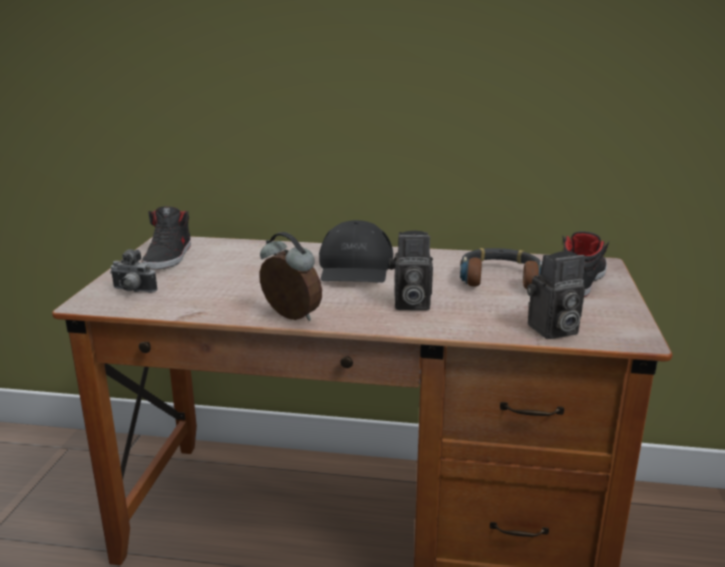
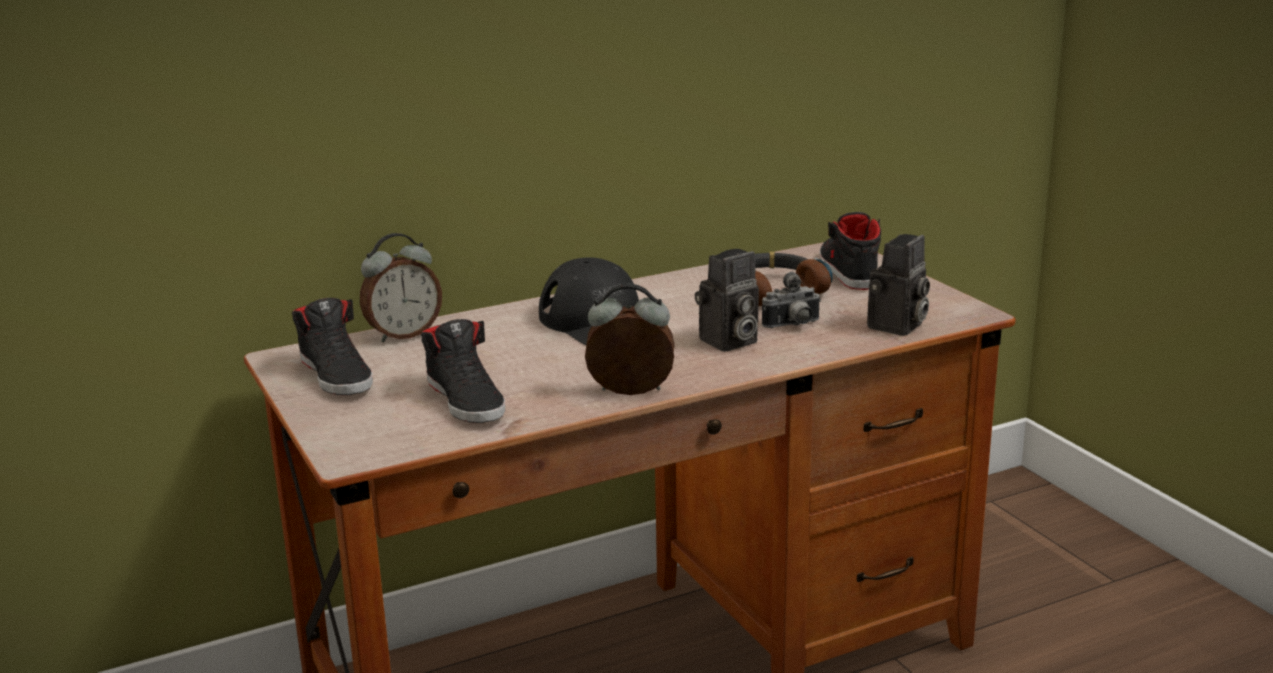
camera: 35 degrees left, 0 degrees up
(132, 291) = (380, 426): camera -> camera (793, 325)
(198, 291) = (466, 400): none -> black shoe
(241, 245) = (403, 334): none -> alarm clock

